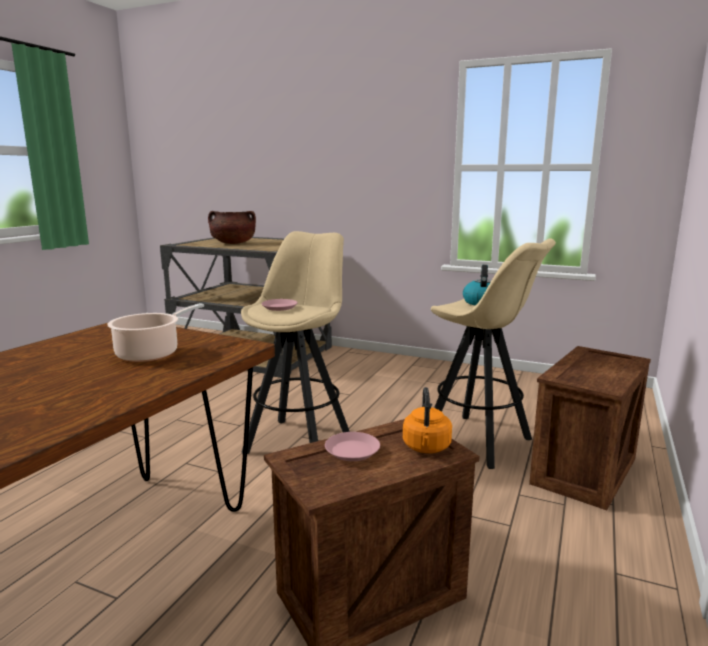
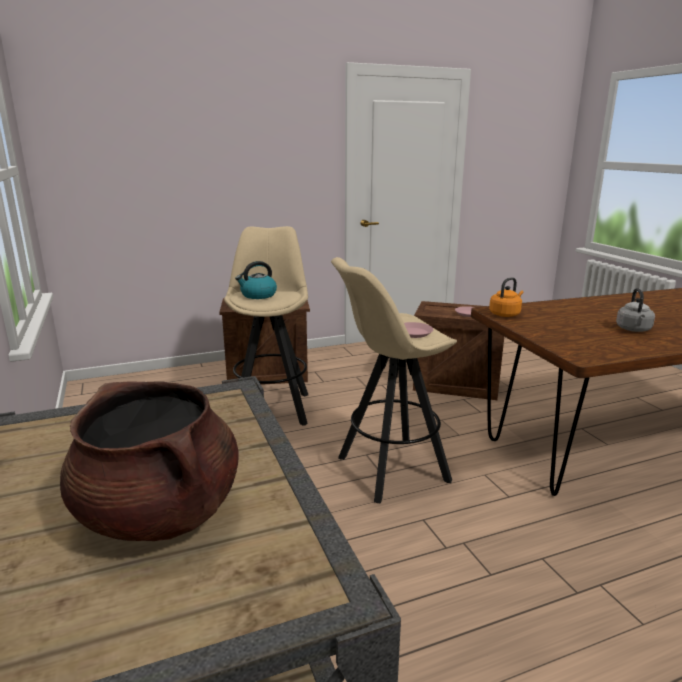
camera: 135 degrees left, 5 degrees up
(55, 362) = (633, 330): none -> grey kettle
(151, 353) = (561, 320): cooking pot -> none
(426, 448) = (436, 306): orange kettle -> orange kettle (505, 314)

